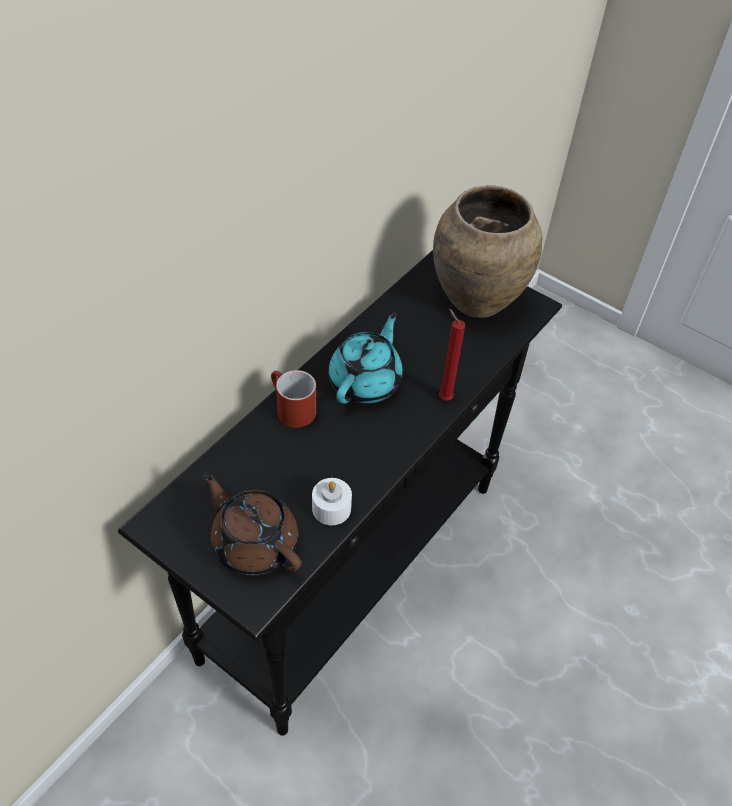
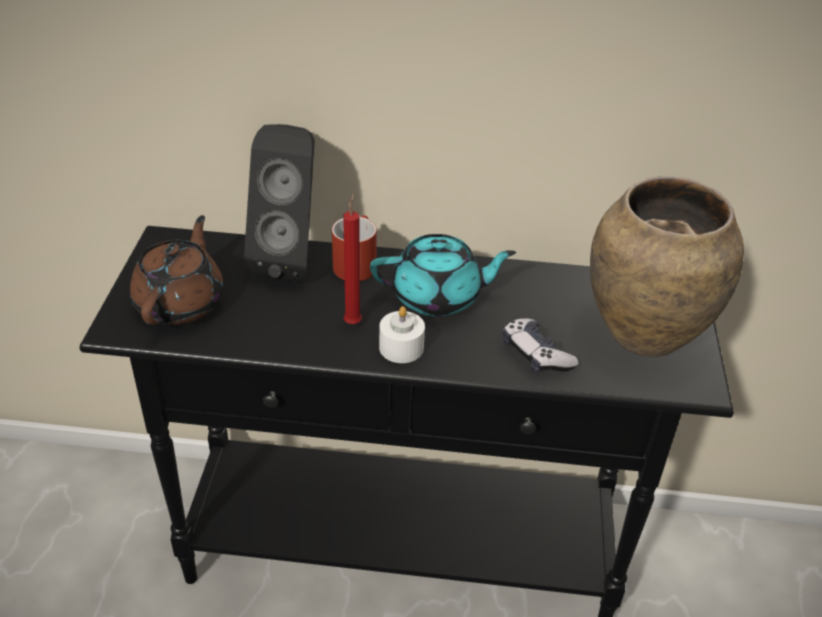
camera: 60 degrees right, 10 degrees down
(253, 446) = (291, 258): none -> black speaker
(331, 508) = (256, 334): white candle -> white candle (401, 347)
(443, 397) = (471, 360): red candle -> red candle (353, 322)
(460, 362) = (535, 355): none -> game controller

